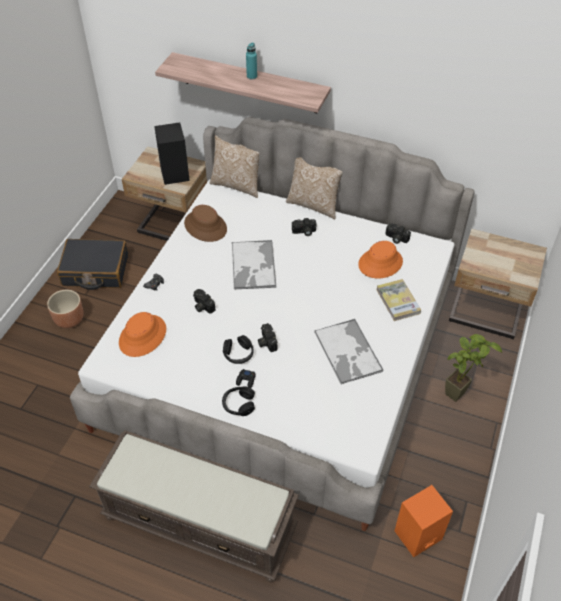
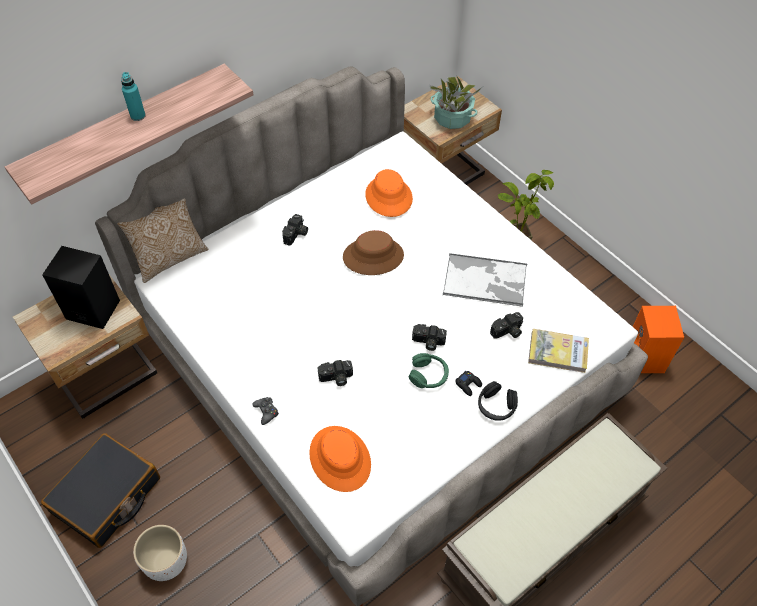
camera: 60 degrees left, 5 degrees up
(69, 319) = (166, 561): brown planter -> white planter
(205, 226) = (212, 319): brown hat -> brown hat (373, 256)
(238, 354) = (428, 375): black headphones -> green headphones
(253, 266) = (311, 302): tray -> none
(314, 205) = (263, 207): pillow -> none
(396, 238) = (365, 168): camera -> camera (507, 332)
(398, 301) = (447, 210): book -> book (558, 352)
(495, 264) = (452, 118): none -> potted plant

